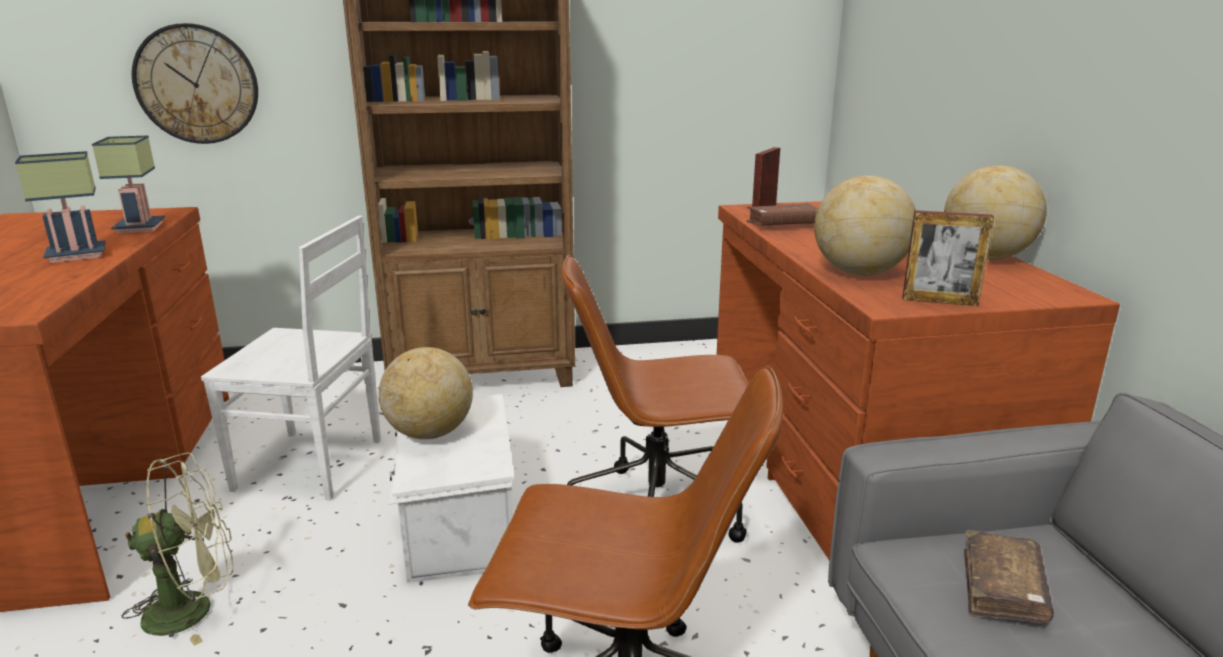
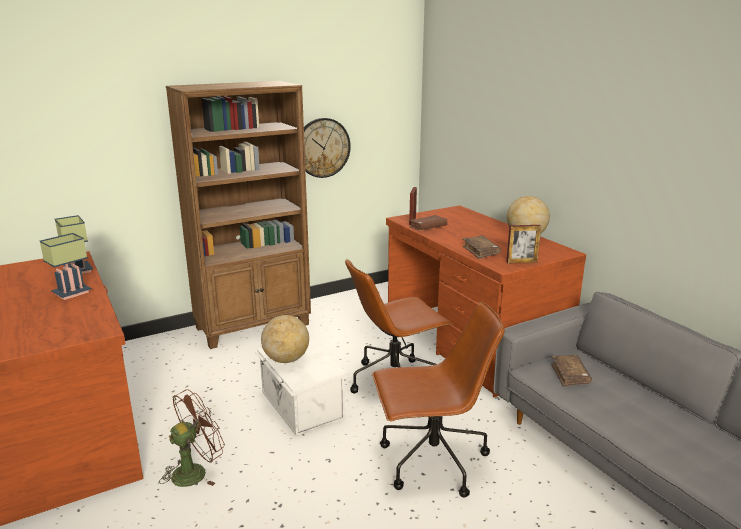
camera: 20 degrees left, 0 degrees up
(194, 608) = (195, 471): green fan -> brown fan
(197, 84) = (69, 174): wall clock -> wall clock (322, 148)
(313, 465) = (195, 392): white chair -> none
(859, 272) = (481, 251): globe -> brown book

